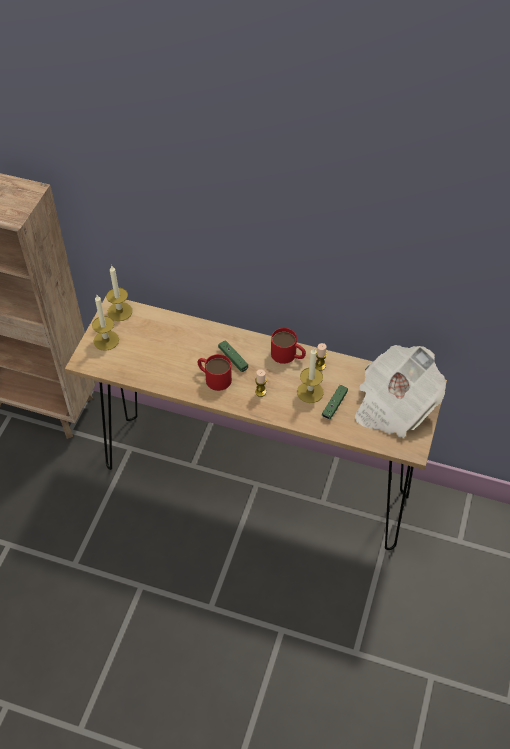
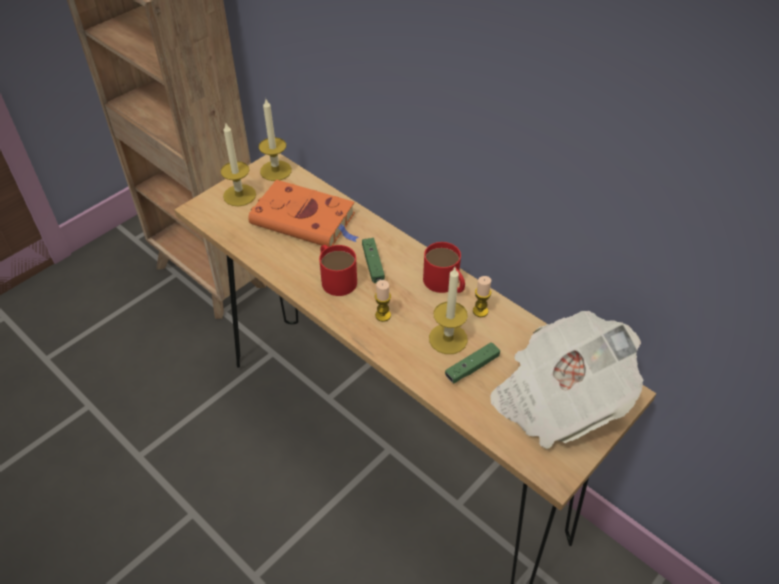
camera: 25 degrees right, 5 degrees down
(167, 342) = (306, 220): none -> orange book

